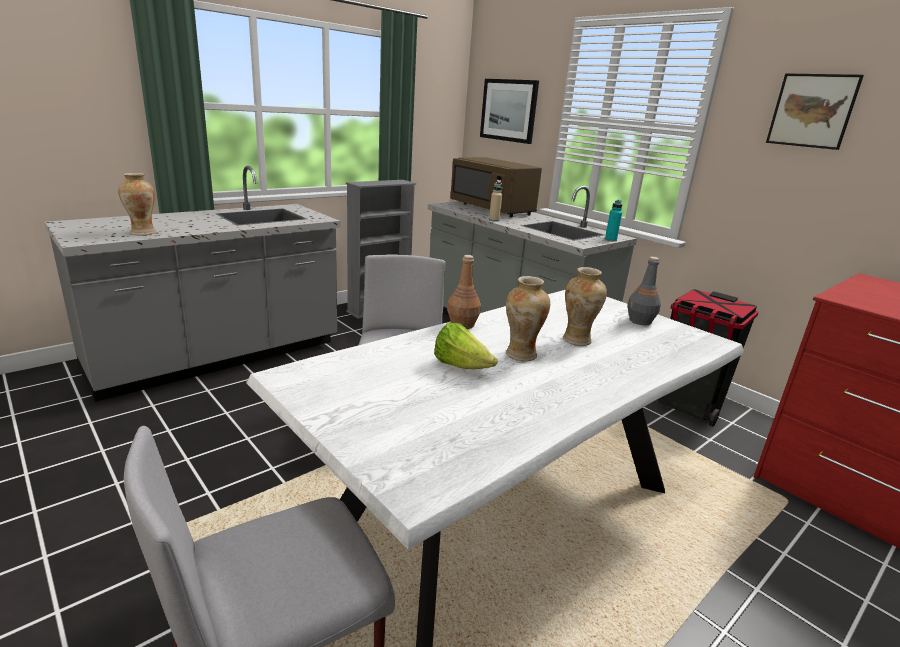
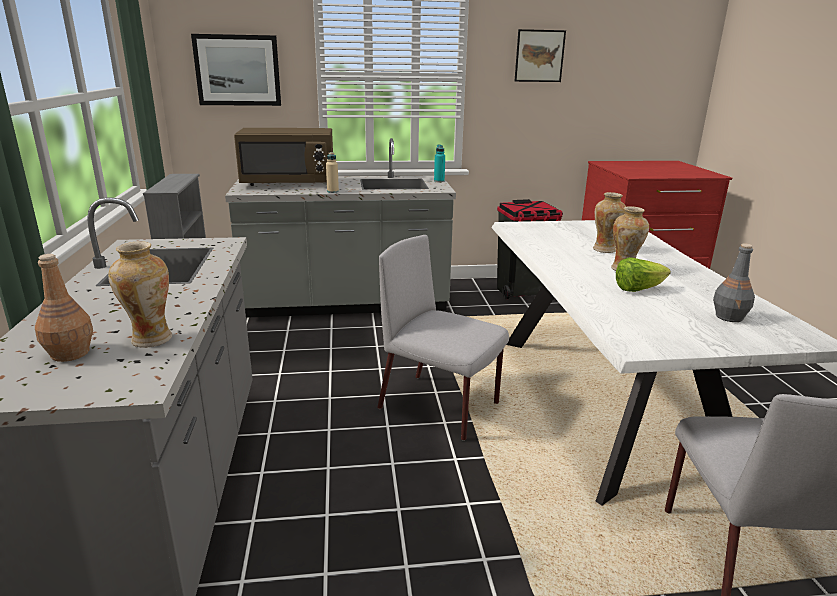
camera: 55 degrees left, 0 degrees up
(462, 324) = (556, 271): brown bottle -> brown bottle (70, 354)
(640, 321) = (579, 227): grey bottle -> grey bottle (729, 317)

